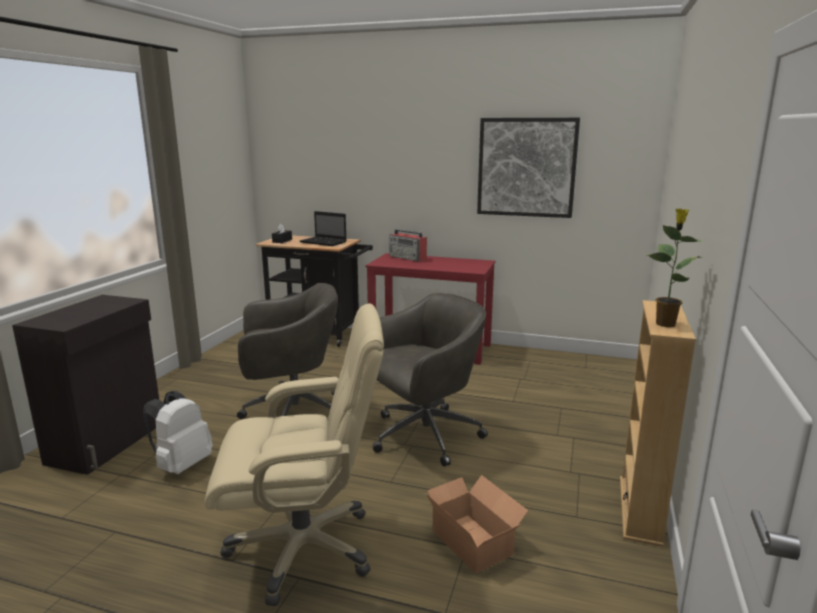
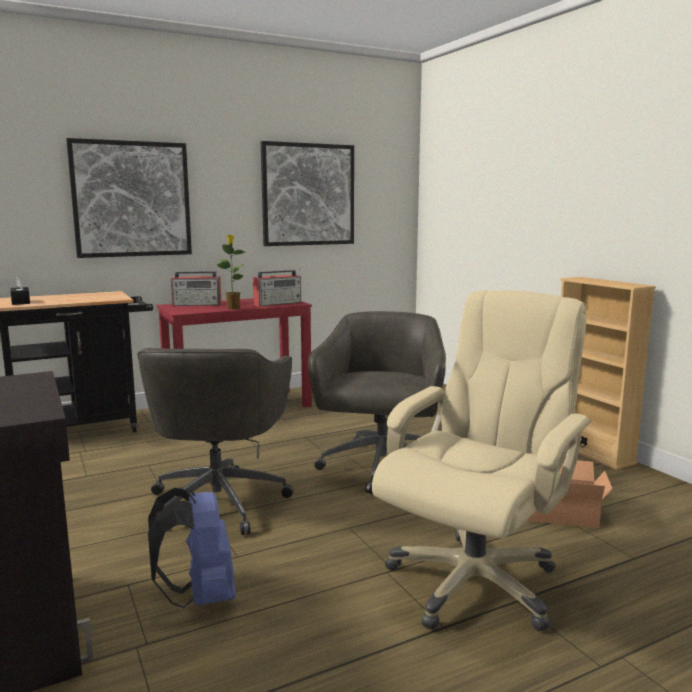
camera: 45 degrees left, 5 degrees down
(181, 465) = (200, 597): white backpack -> blue backpack
(291, 413) = (219, 501): grey office chair -> grey office chair turned 150 degrees clockwise
(324, 242) = (88, 297): laptop -> none
(372, 169) = (132, 199): none -> picture
(462, 268) = (278, 303): none -> radio
(665, 323) = (619, 283): potted plant -> potted plant (233, 308)

